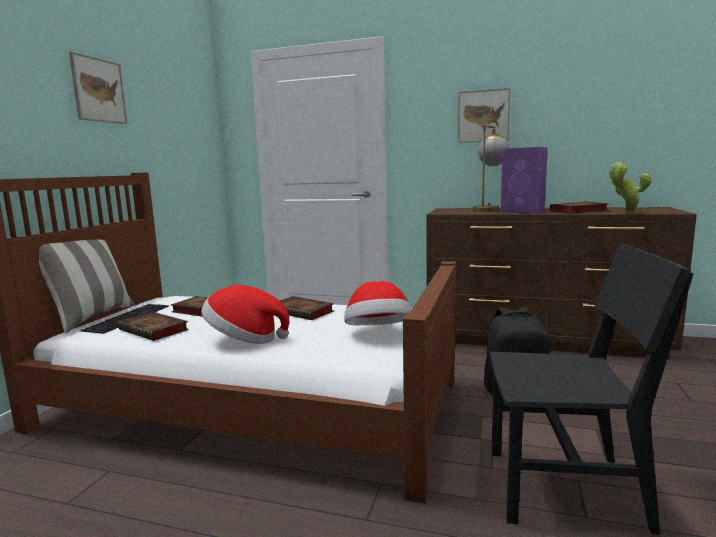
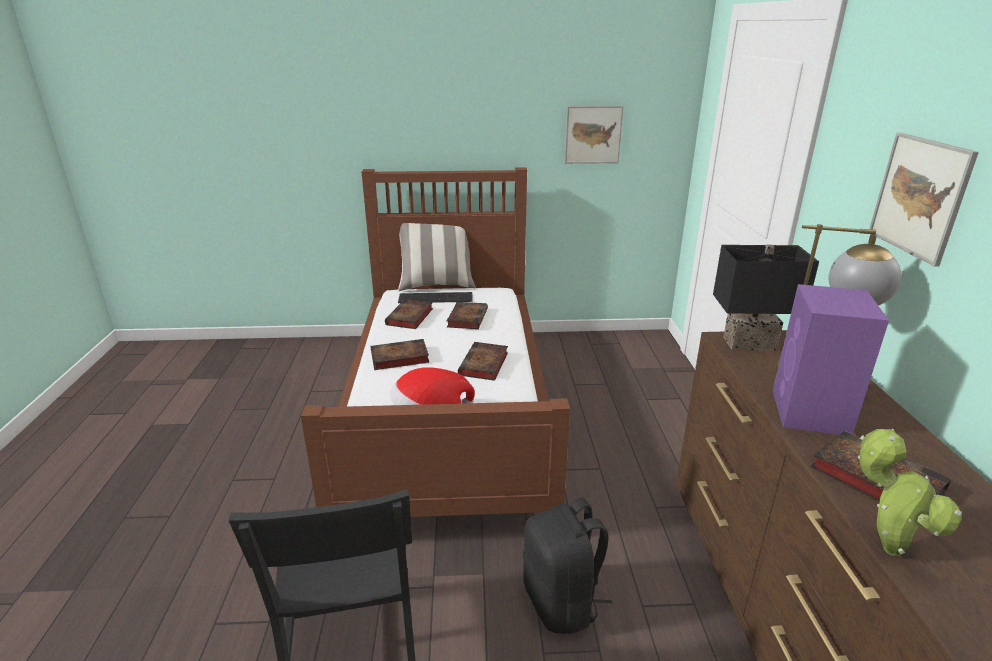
camera: 70 degrees right, 15 degrees up
(99, 90) = (496, 88): picture -> picture (593, 134)
(244, 339) = (398, 358): hat -> book
(445, 211) = (749, 342): none -> black table lamp

